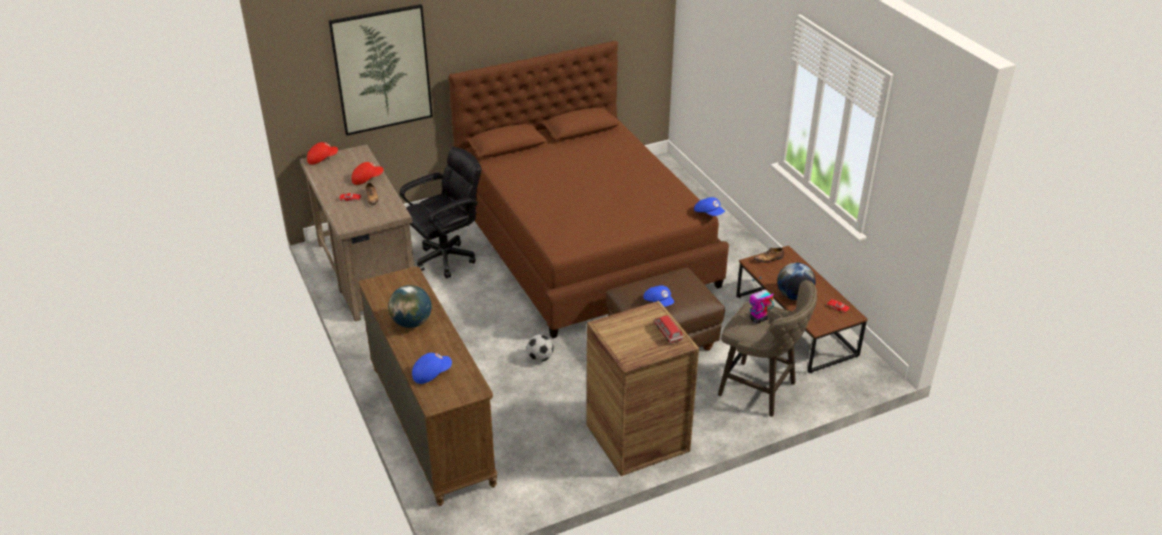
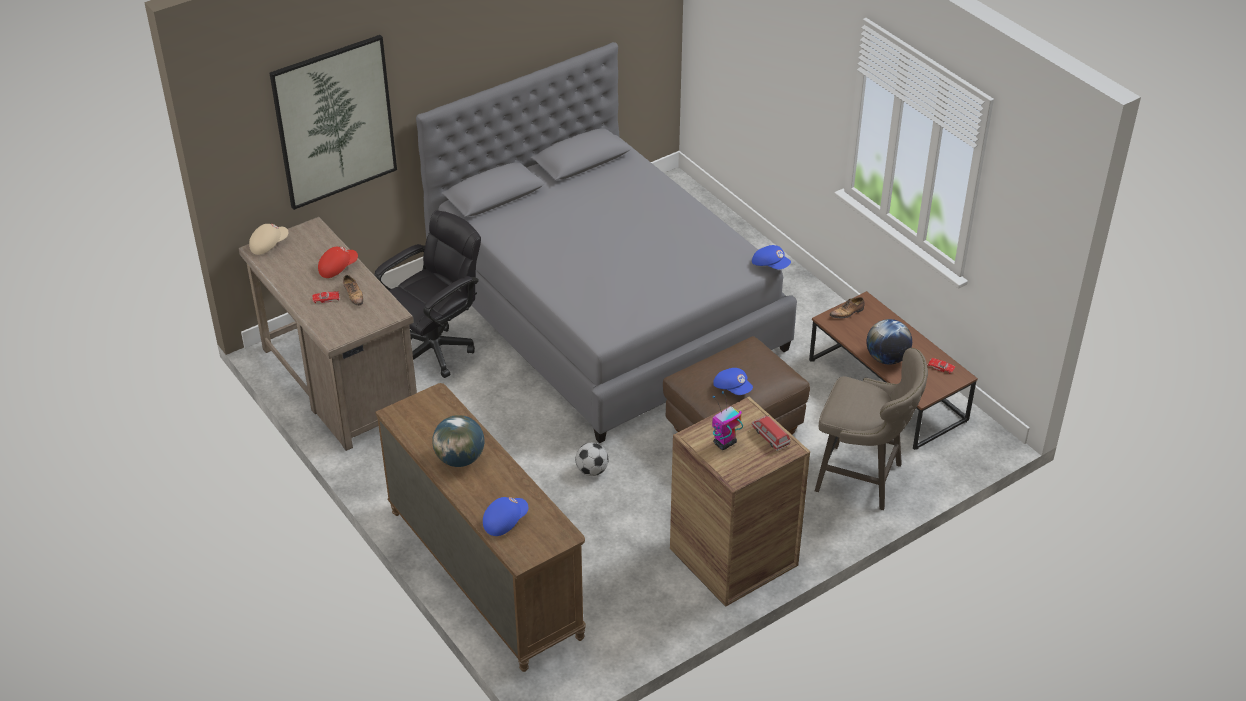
camera: 10 degrees left, 5 degrees up
(322, 159) = (268, 245): red cap -> beige cap
(584, 244) = (606, 310): brown bed -> grey bed
(758, 319) = (858, 399): toy robot -> toy robot (724, 443)

